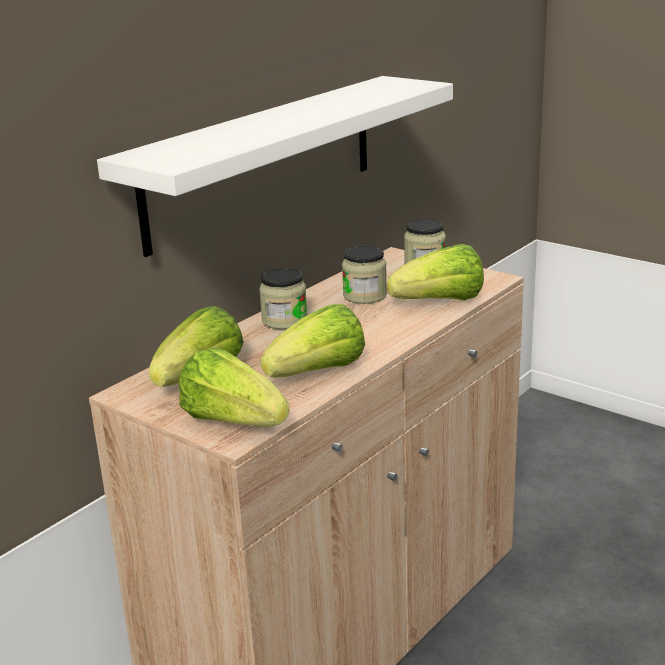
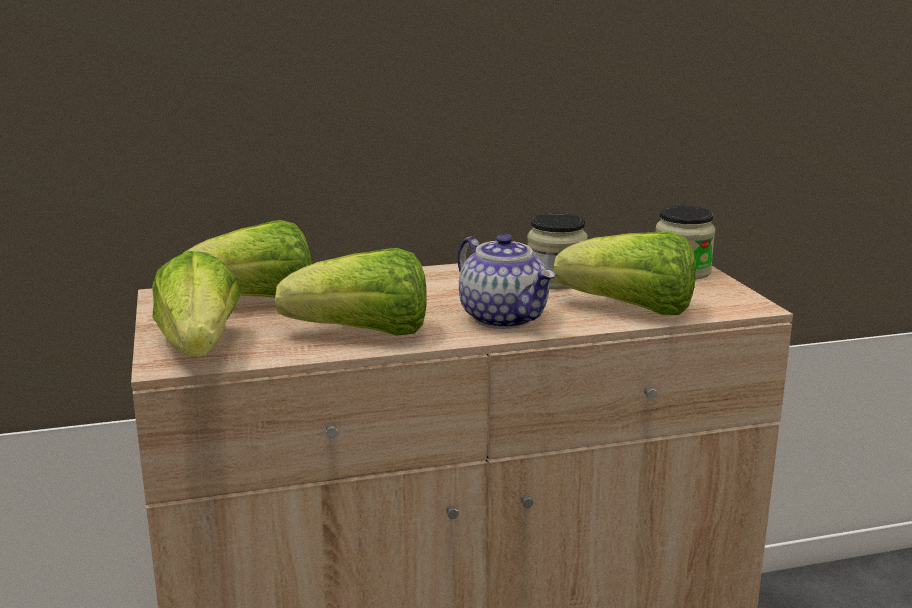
camera: 35 degrees right, 5 degrees down
(263, 160) = (458, 77): white shelf -> none
(284, 320) = (428, 279): jar -> none
(382, 332) = (505, 318): none -> teapot

